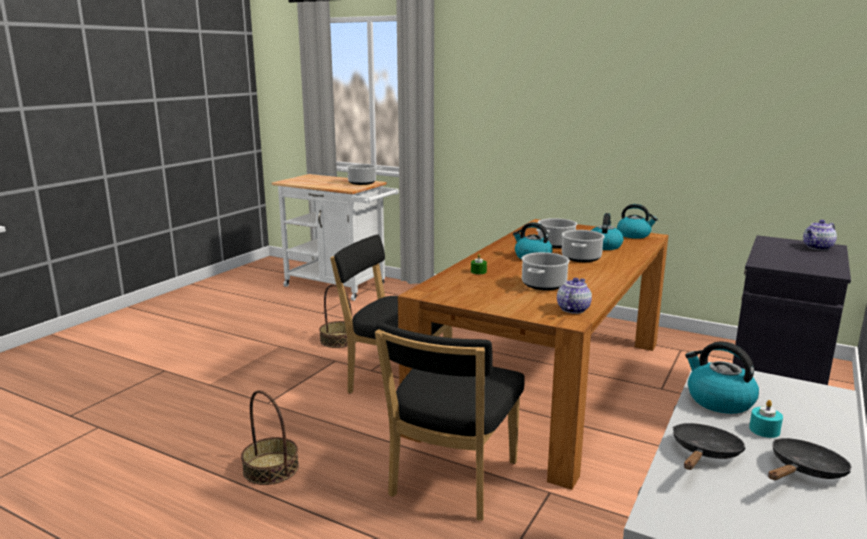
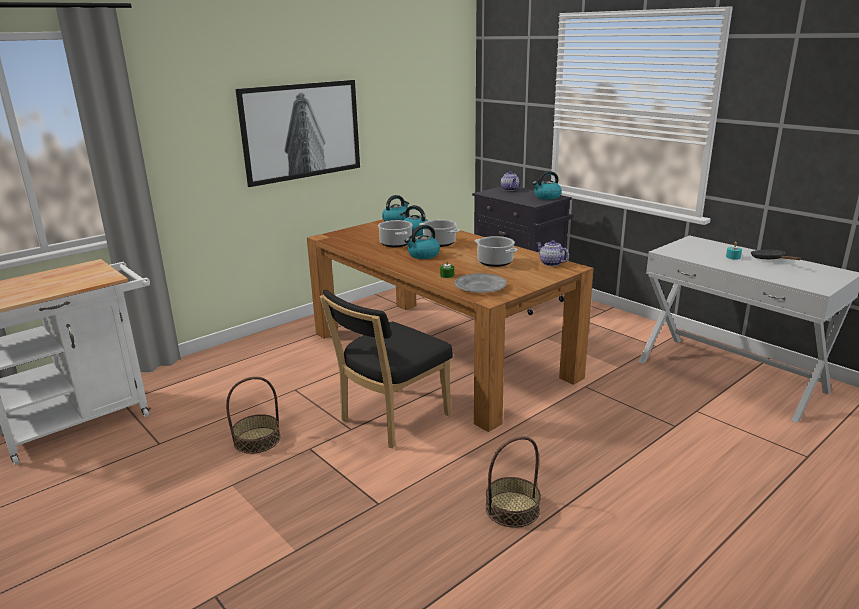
camera: 70 degrees left, 5 degrees up
(362, 183) = (84, 269): cooking pot -> none
(450, 482) = (563, 420): black chair -> none
(456, 286) = (480, 286): none -> grey plate
(589, 117) = (302, 131): none -> picture
(704, 453) = (759, 271): black frying pan -> none
(718, 400) = (702, 257): kettle -> kettle (547, 197)

